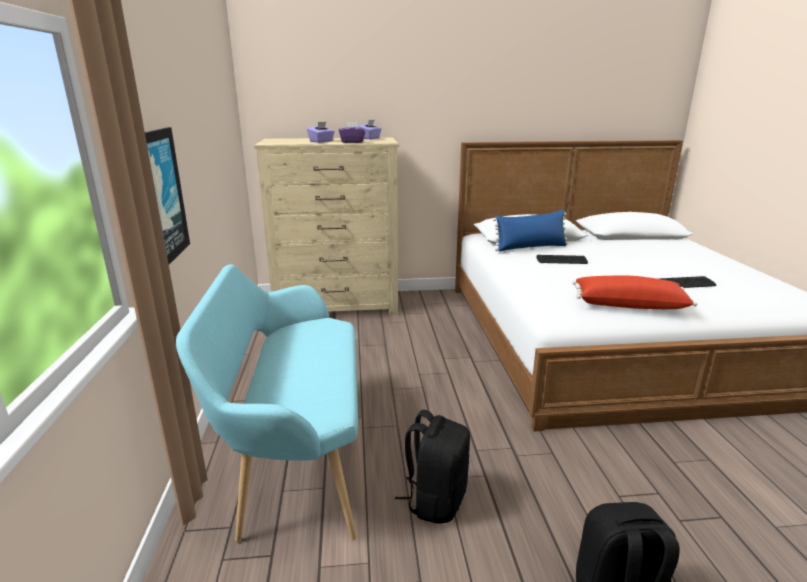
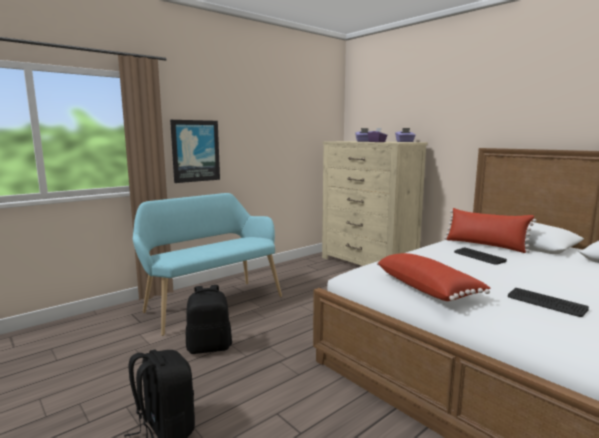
camera: 55 degrees right, 10 degrees down
(530, 247) = (485, 245): blue pillow -> red pillow

